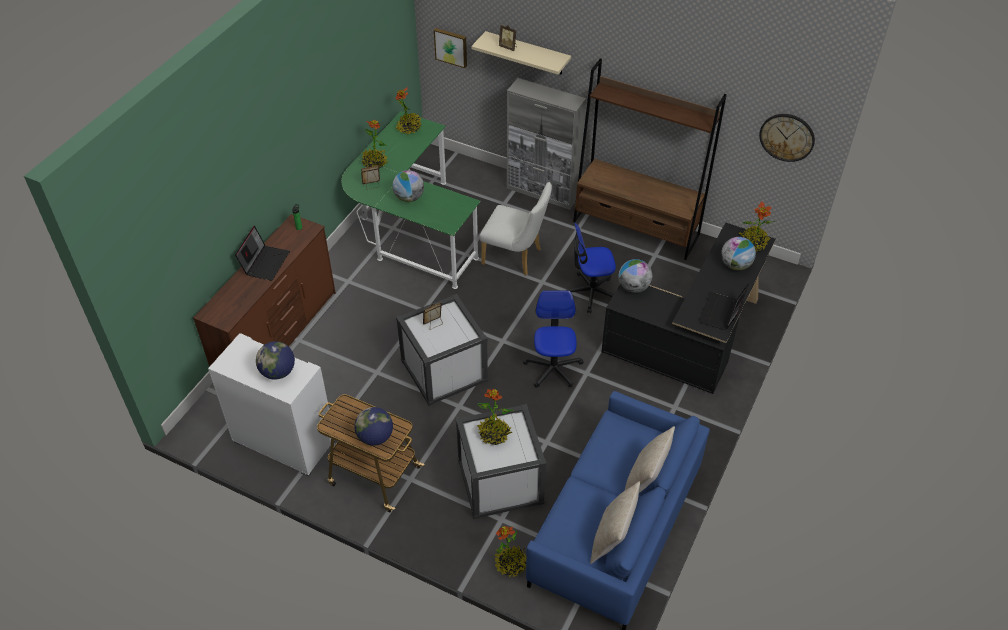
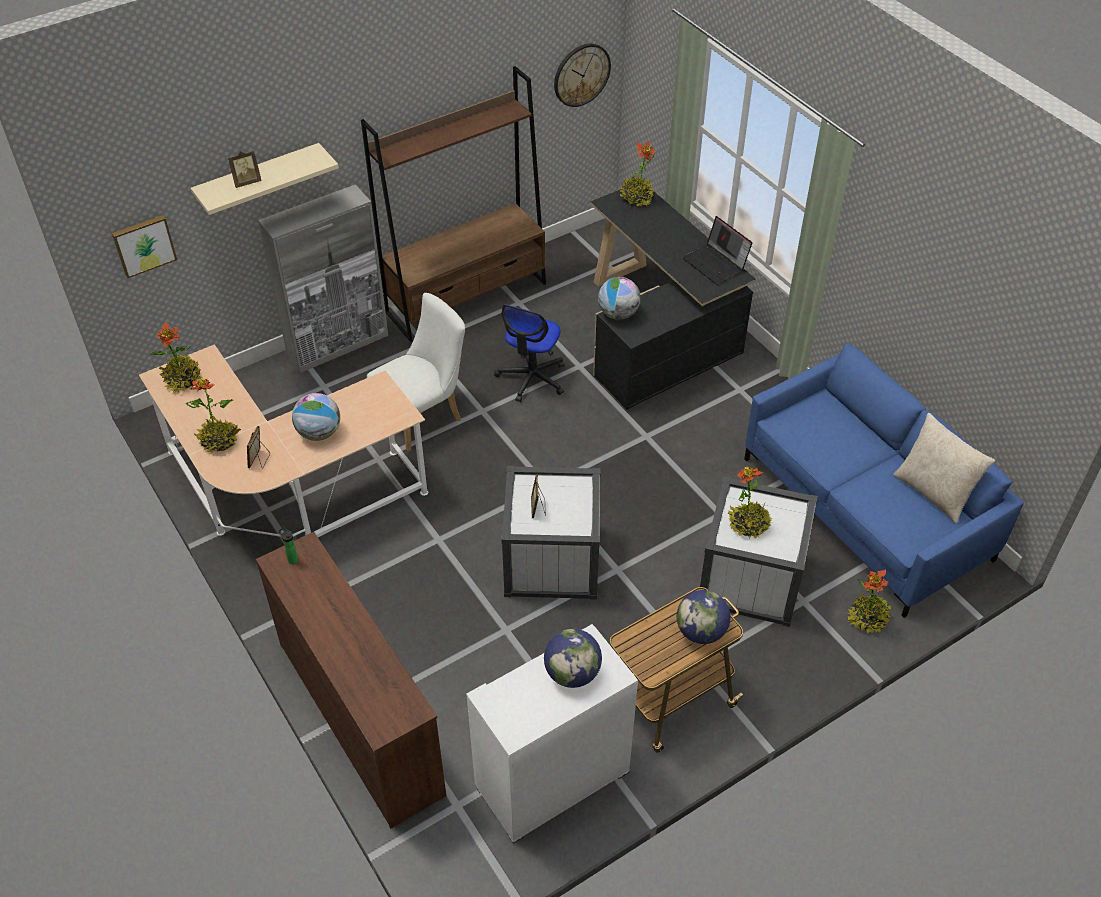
camera: 60 degrees left, 0 degrees up
(265, 262) = (330, 623): laptop -> none
(409, 230) = (286, 495): green desk -> beige desk
(553, 368) = (620, 460): office chair -> none
(645, 481) = (873, 434): beige pillow -> none
(735, 265) = (657, 223): globe -> none

